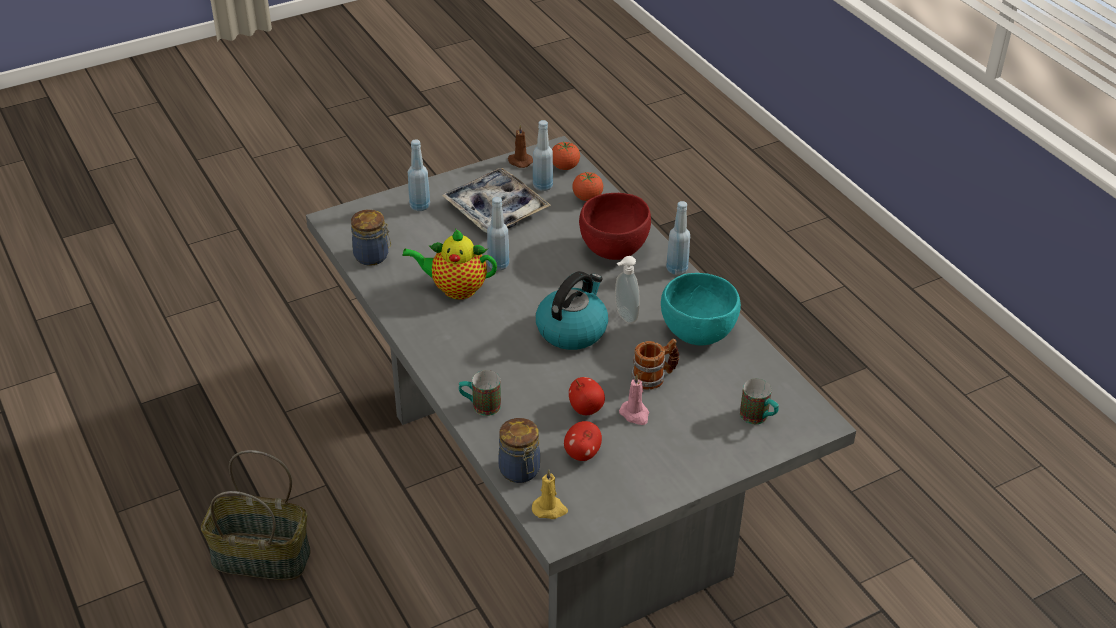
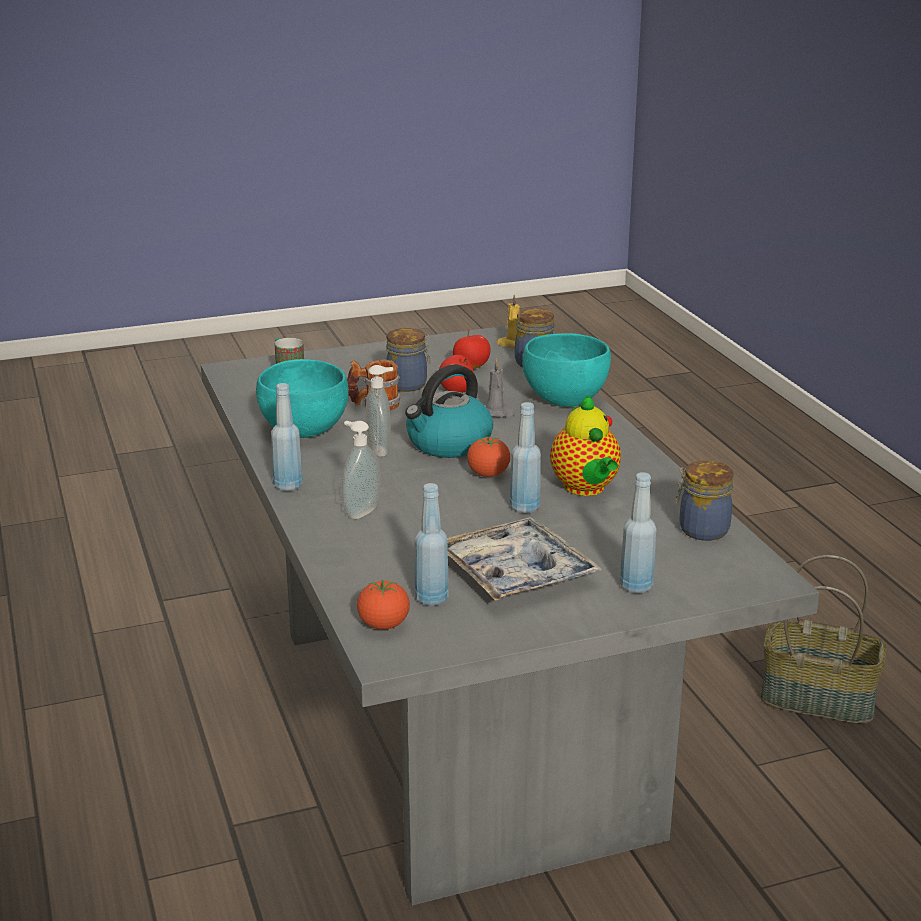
camera: 170 degrees left, 15 degrees down
(455, 289) = (586, 488): teapot -> teapot turned 60 degrees clockwise
(480, 406) = (566, 399): mug -> turquoise bowl
(519, 161) = (459, 641): brown candle -> none
(540, 377) = (497, 413): none -> grey candle
(587, 198) = (367, 576): tomato -> tomato (488, 474)
(613, 250) = (360, 511): red bowl -> soap dispenser
(635, 414) = (408, 384): pink candle -> jar

